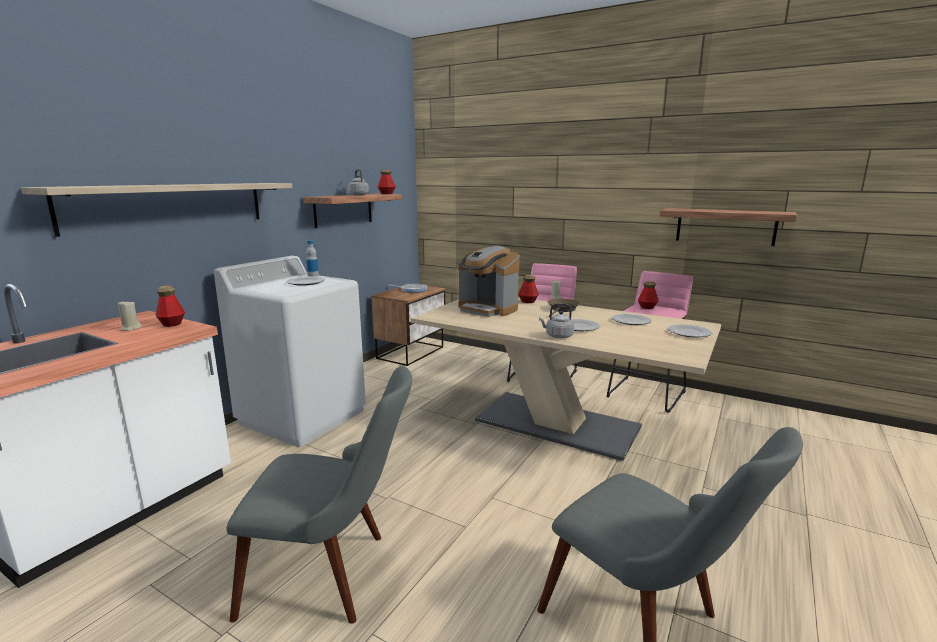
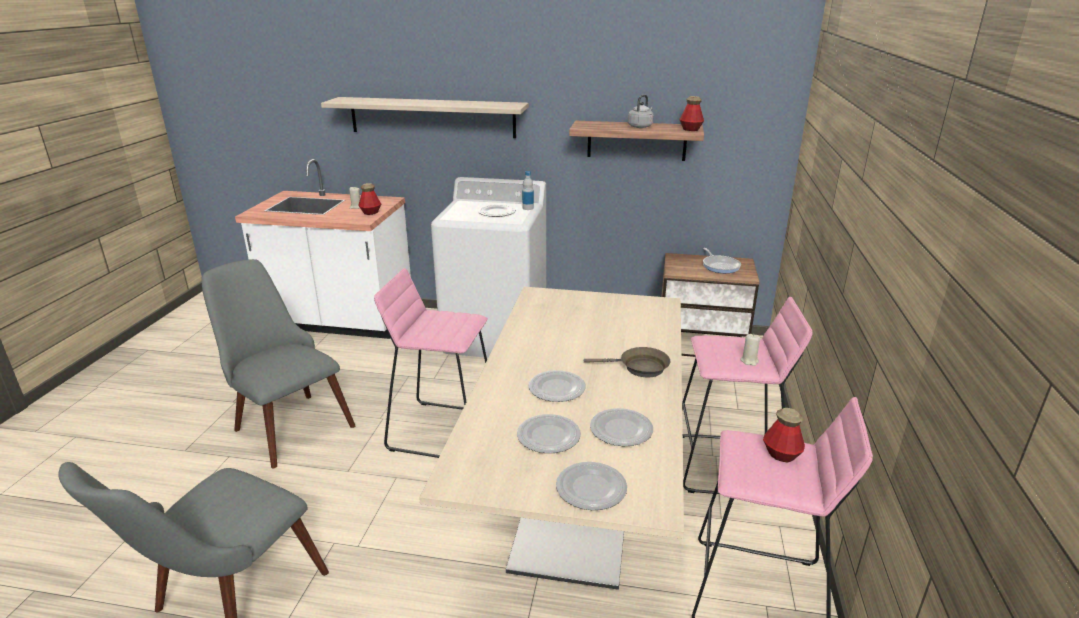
camera: 70 degrees right, 10 degrees up
(334, 573) = (285, 422): grey chair -> grey chair turned 150 degrees clockwise
(436, 464) = (443, 430): none -> pink stool
(487, 309) = (594, 318): coffee machine -> none
(528, 301) = (660, 338): bottle -> none
(557, 336) = (504, 377): grey kettle -> none
(636, 334) = (548, 436): none -> plate
(725, 226) = (951, 393): shelf -> none

